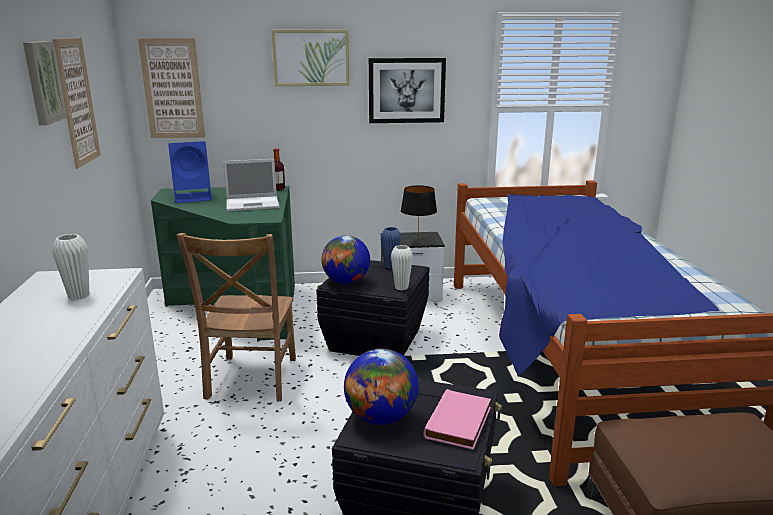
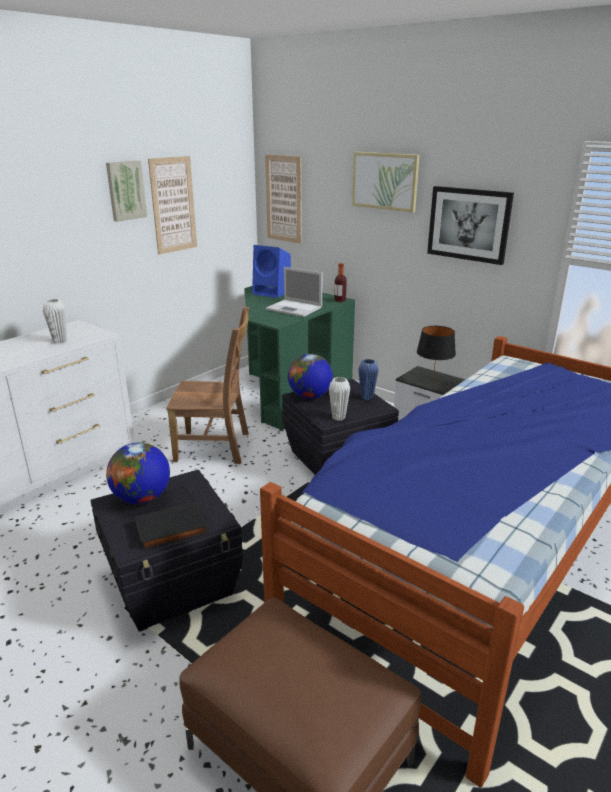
camera: 45 degrees right, 5 degrees up
(250, 380) = (216, 447): brown chair -> brown chair turned 135 degrees counterclockwise
(460, 423) = (171, 530): pink book -> black book

